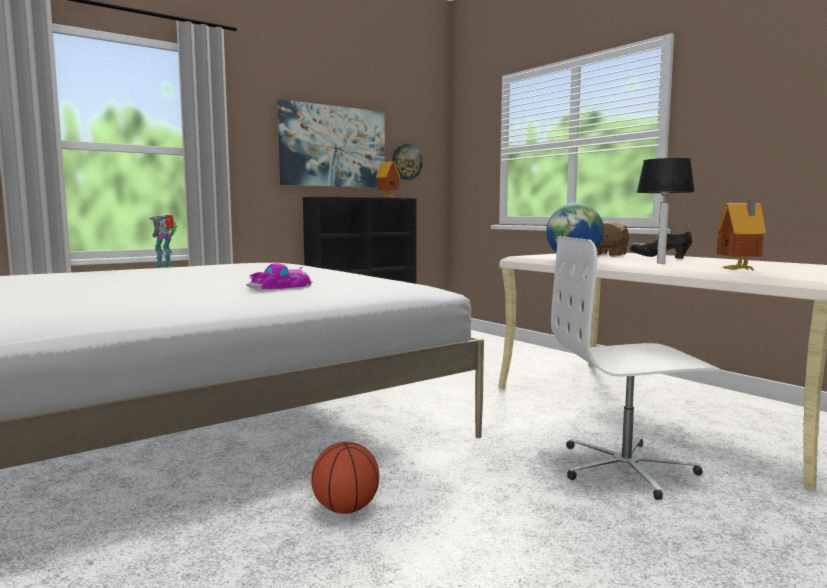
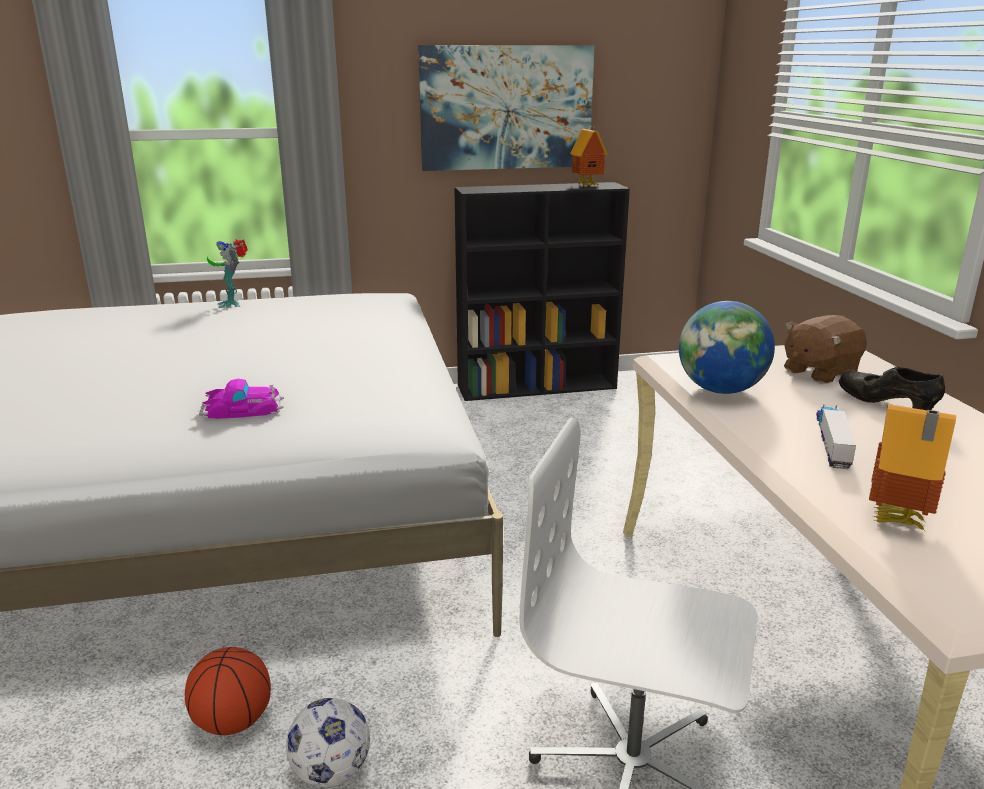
camera: 25 degrees right, 15 degrees up
(165, 266) = (232, 303): toy robot -> toy robot turned 75 degrees counterclockwise
(406, 162) = (632, 122): wall clock -> none
(451, 513) = (331, 772): none -> football
(661, 263) = (831, 443): table lamp -> toy truck

